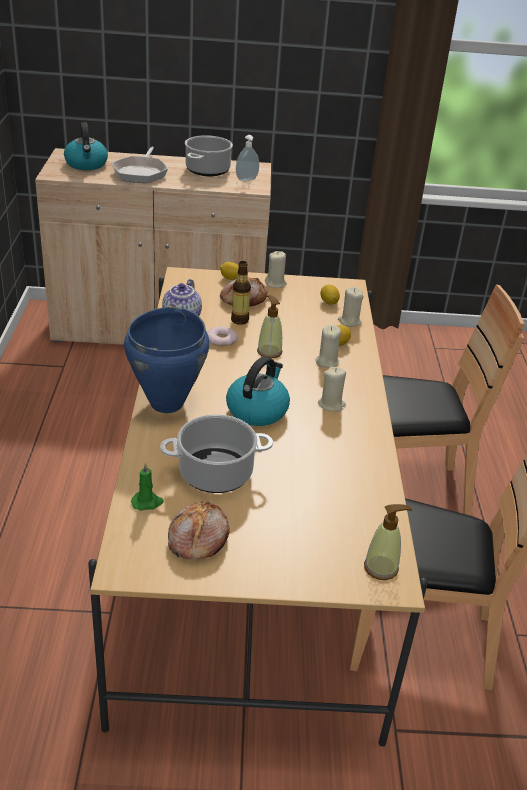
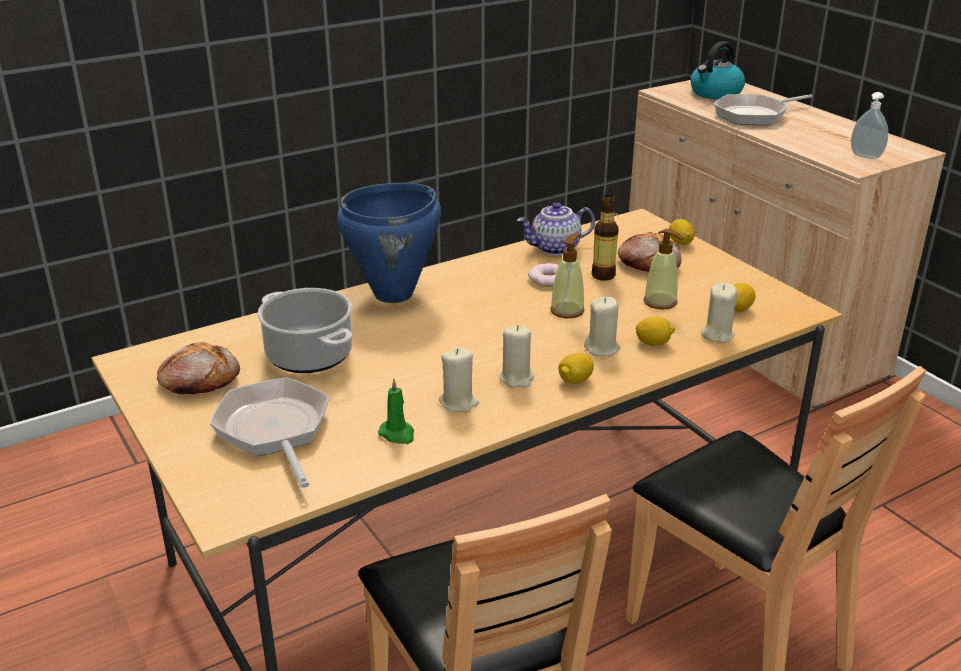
camera: 60 degrees right, 5 degrees down
(147, 502) = (229, 339): green candle -> green candle (397, 434)
(207, 170) = (838, 135): cooking pot -> none
(257, 410) = (445, 340): kettle -> none
(275, 283) = (718, 267): beige candle -> beige candle (458, 403)
(305, 525) = (274, 431): none -> frying pan
(354, 386) = (575, 381): none -> lemon
(381, 568) = (246, 501): soap dispenser -> soap dispenser (660, 302)

